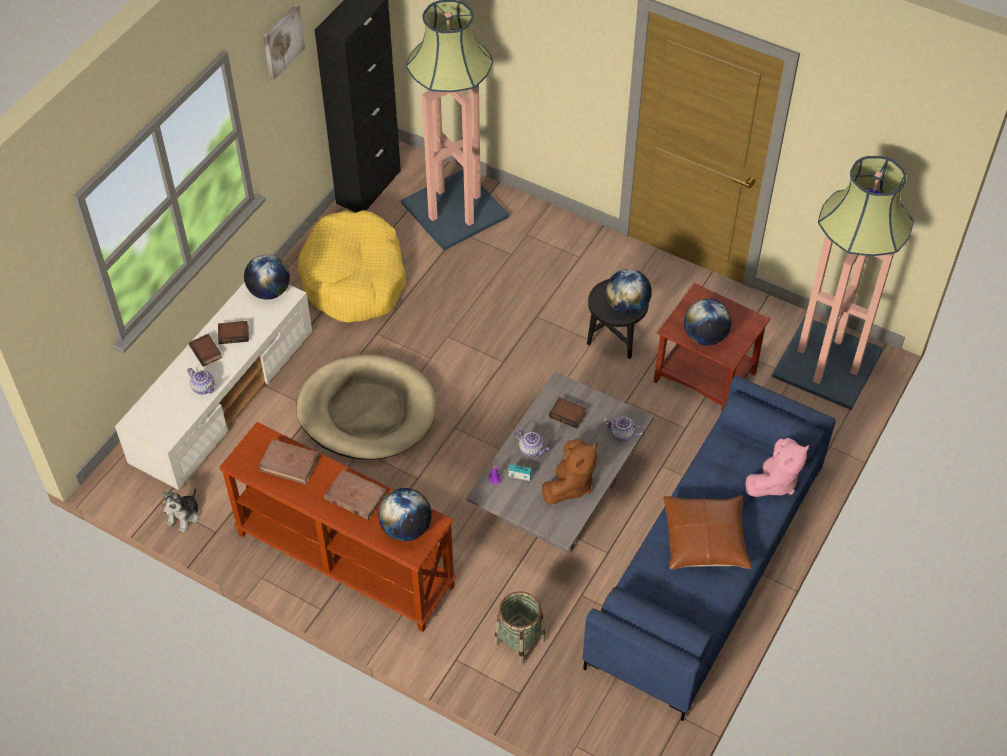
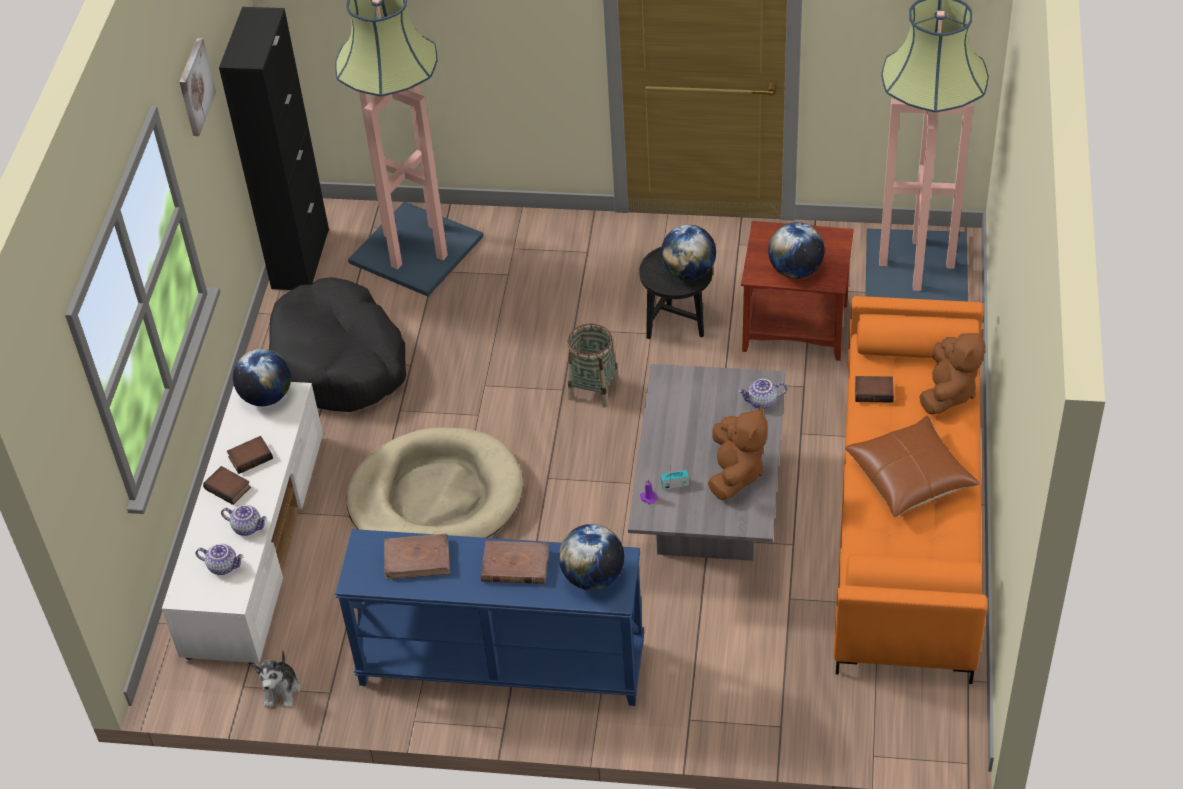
camera: 20 degrees left, 5 degrees down
(343, 561) = (500, 666): brown console table -> blue console table
(354, 278) = (340, 361): yellow dog bed -> black dog bed
(519, 641) = (749, 673): basket -> basket (593, 389)
(532, 449) = (672, 453): teapot -> teapot (223, 566)
(568, 414) = (691, 402): book -> book (874, 391)
(706, 569) = (908, 520): blue sofa -> orange sofa
(774, 482) = (948, 392): pink plush toy -> brown plush toy

